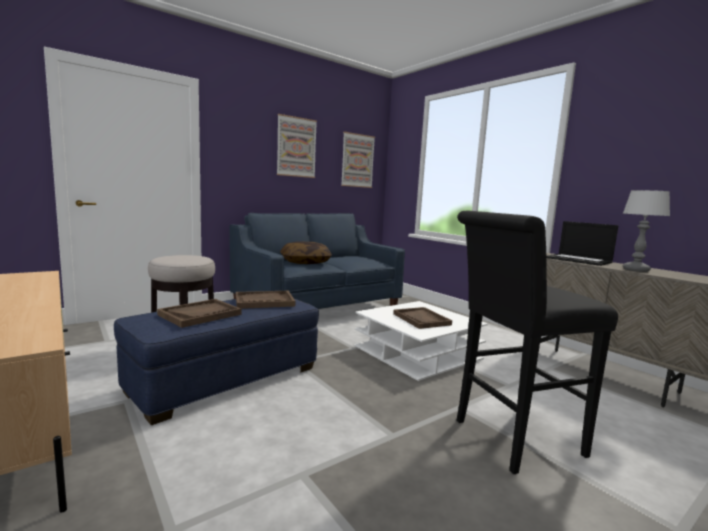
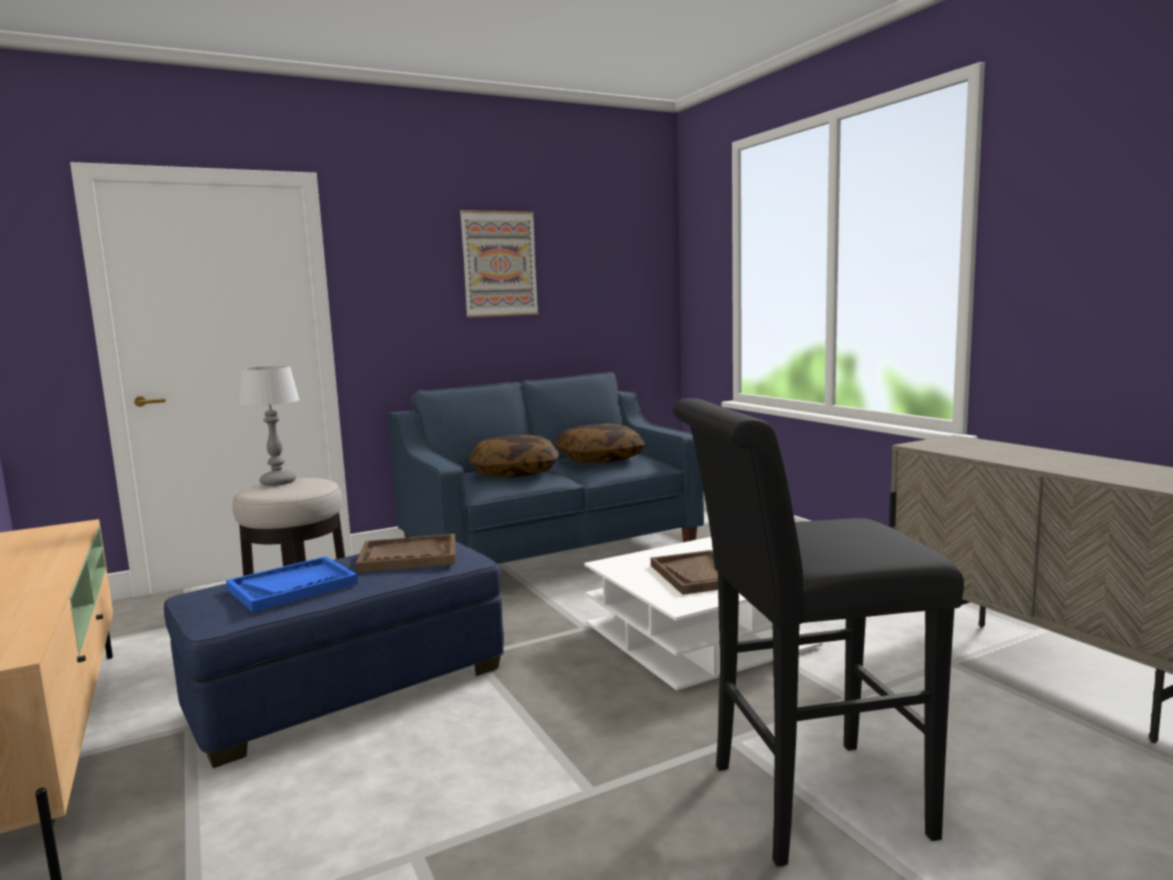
camera: 10 degrees right, 0 degrees up
(200, 314) = (293, 586): brown tray -> blue tray
(349, 258) = (599, 459): none -> pillow
(357, 160) = (619, 273): picture -> none
(579, 260) = (997, 452): laptop -> none
(636, 270) = (1092, 472): table lamp -> table lamp (277, 482)

